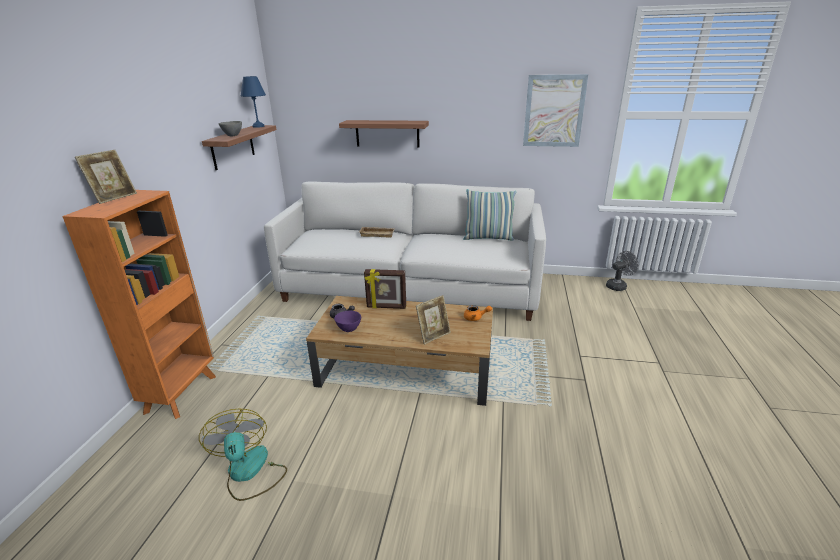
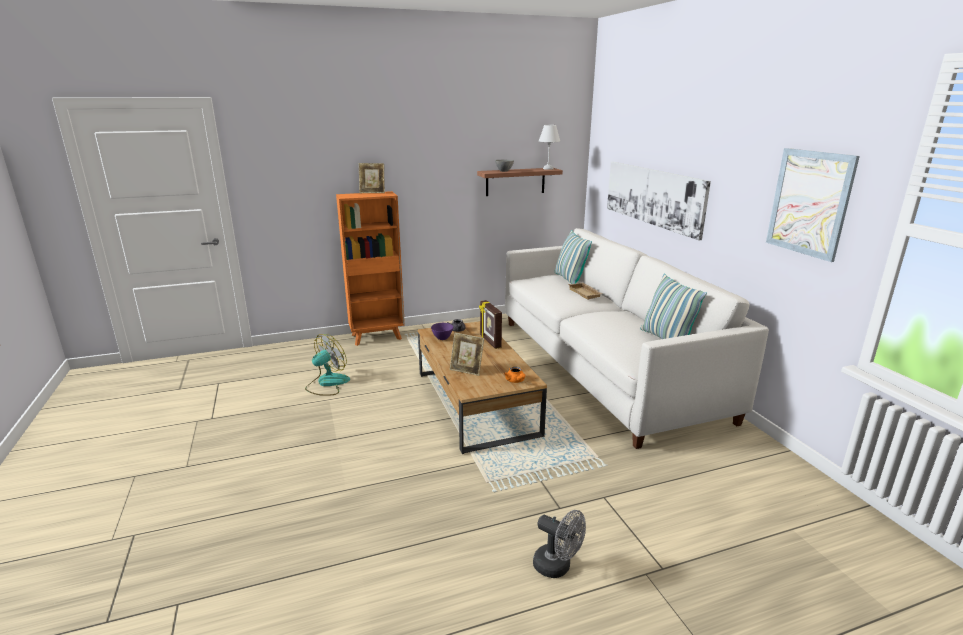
camera: 60 degrees right, 5 degrees down
(257, 126) = (547, 168): blue table lamp -> white table lamp
(332, 230) = (569, 279): none -> pillow
(387, 133) = (653, 196): shelf -> picture
(618, 286) = (838, 506): grey fan -> grey fan (557, 567)

